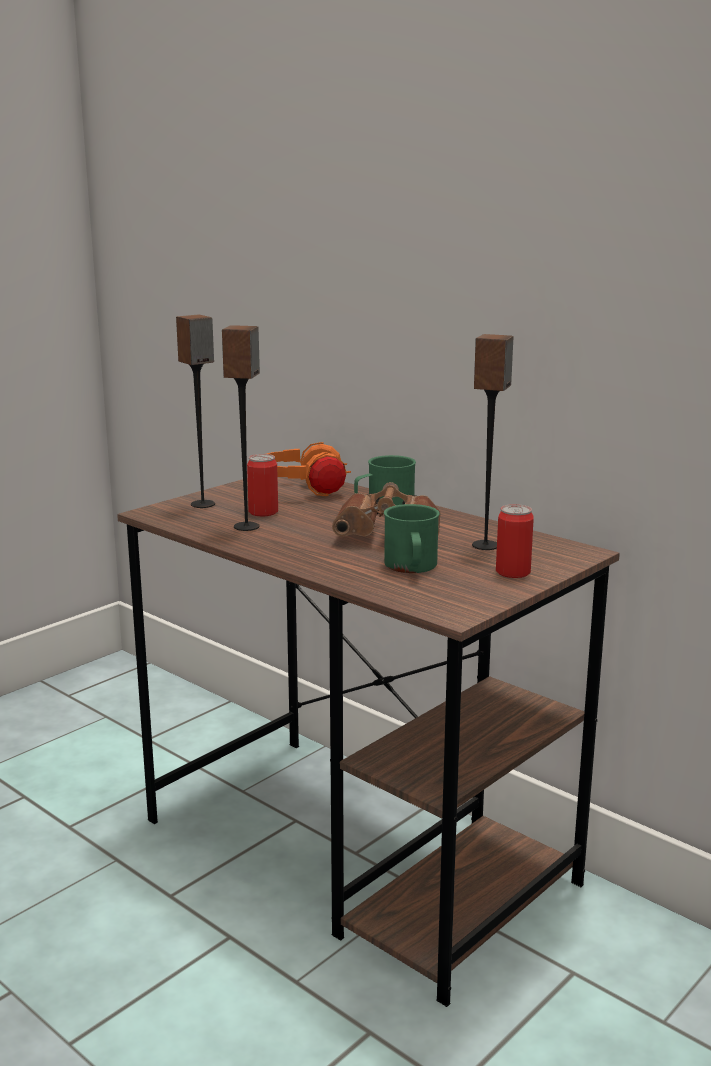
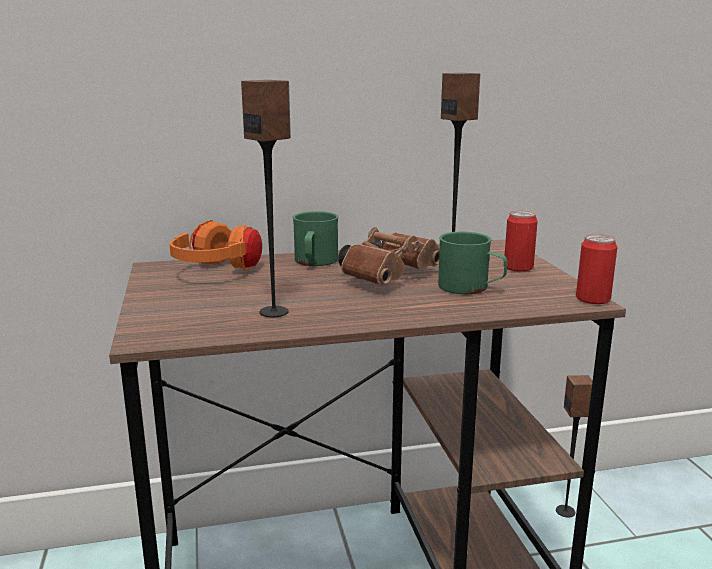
camera: 55 degrees left, 0 degrees up
(203, 504) = (171, 312): speaker -> speaker (565, 511)
(263, 512) = (245, 297): can -> can (592, 299)

